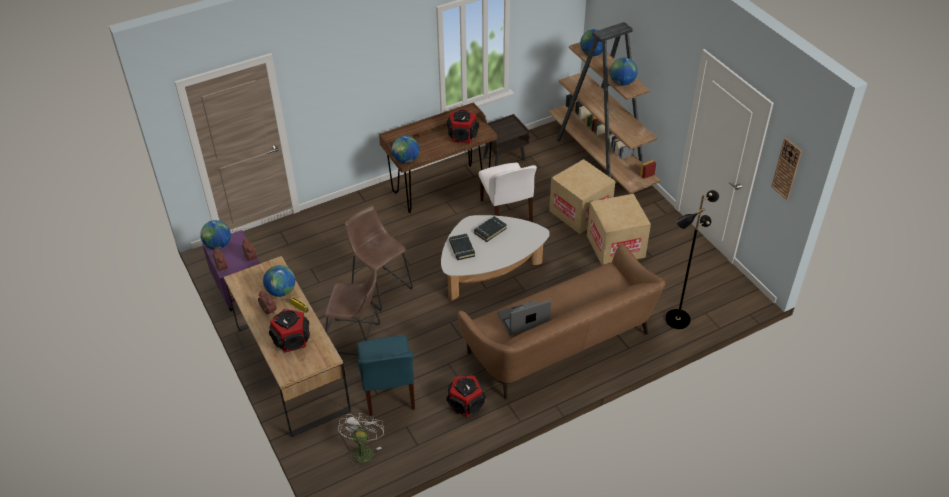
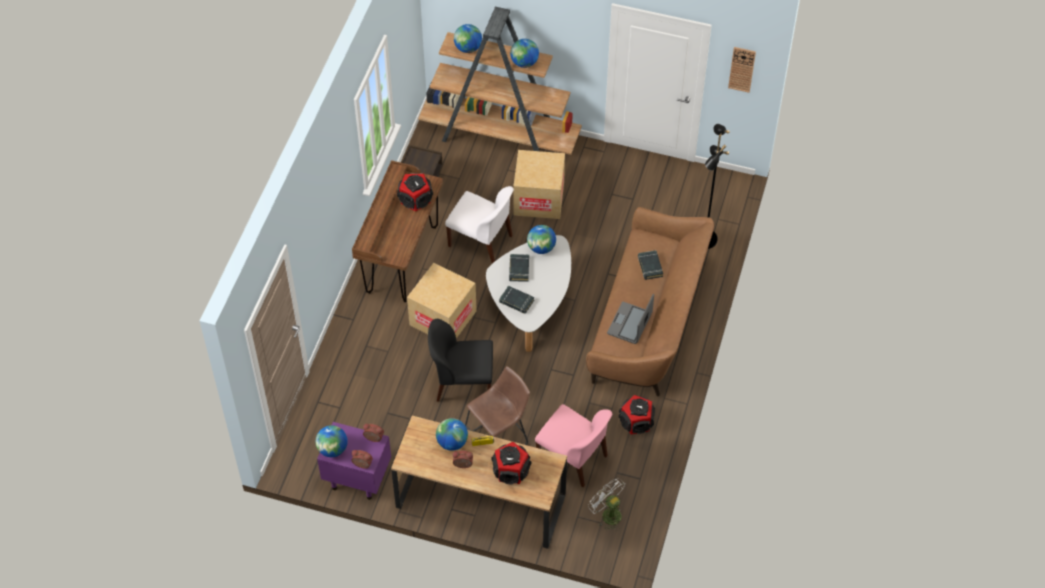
camera: 45 degrees left, 10 degrees up
(380, 286) = (462, 383): brown stool -> black chair
(388, 392) = (573, 458): blue chair -> pink chair
(406, 160) = (399, 256): globe -> globe (541, 248)
(588, 292) = (650, 266): none -> black book
(615, 246) = (597, 209): cardboard box -> cardboard box (443, 318)

